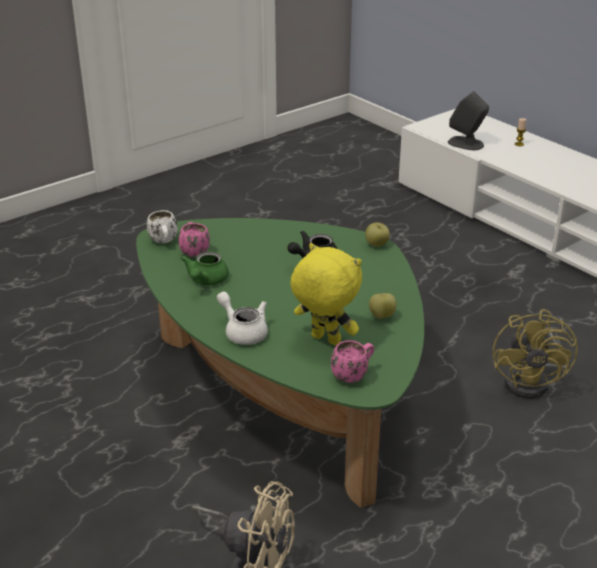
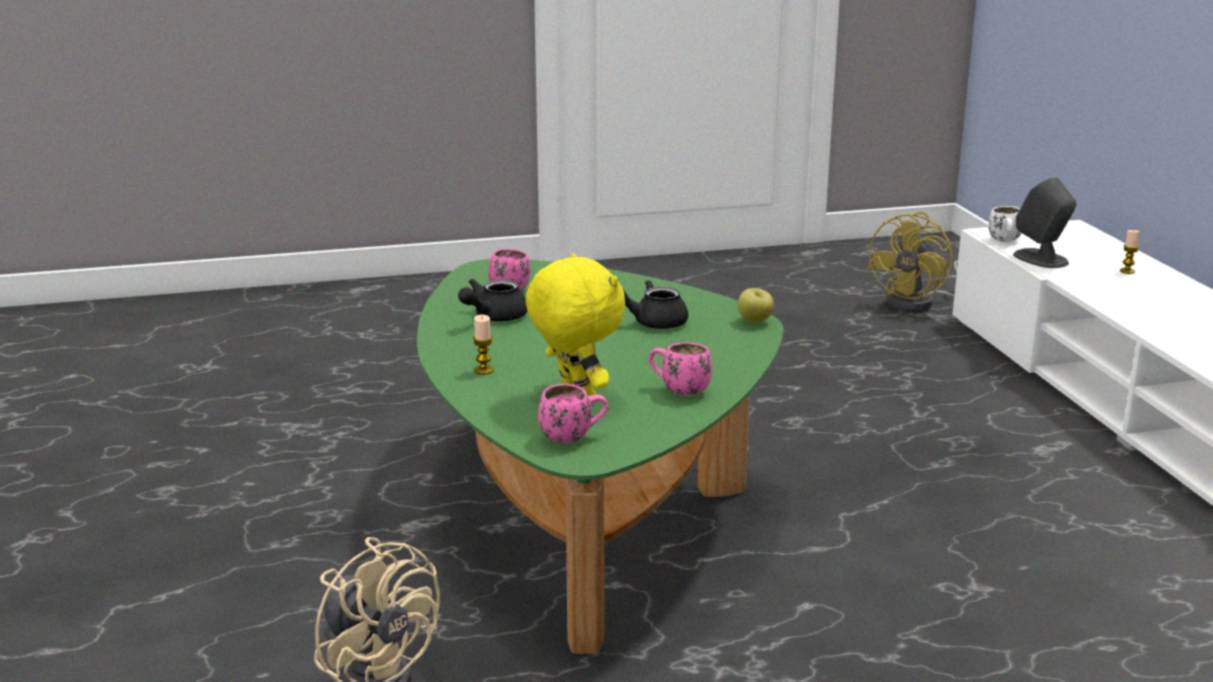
camera: 25 degrees right, 10 degrees down
(164, 242) = (485, 275): white mug -> white mug (1005, 241)
(206, 281) = (493, 317): green teapot -> black teapot
(243, 331) = (483, 370): white teapot -> candle
(382, 316) = (678, 390): apple -> pink mug
(533, 382) = (958, 580): yellow fan -> yellow fan (919, 304)

